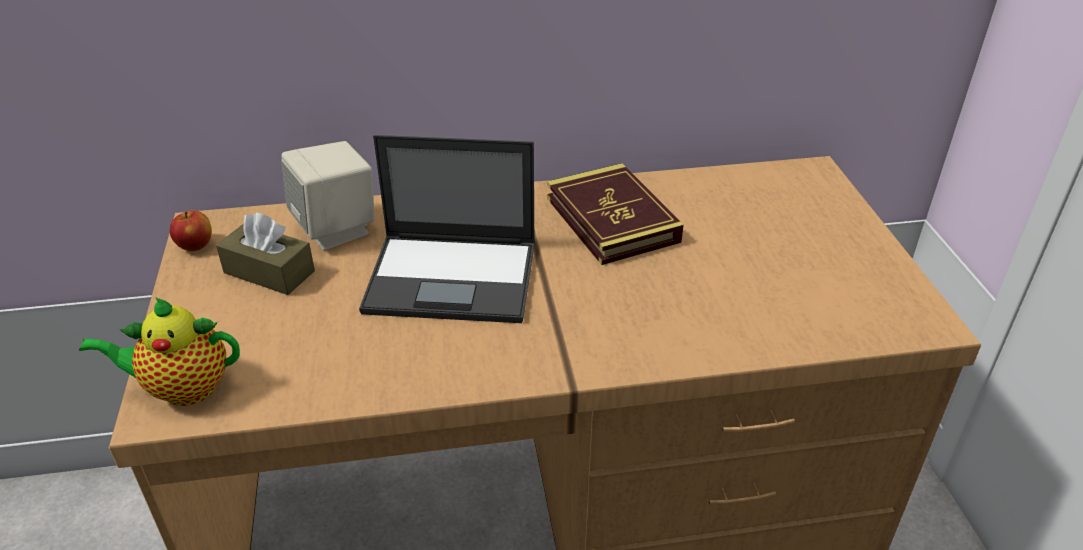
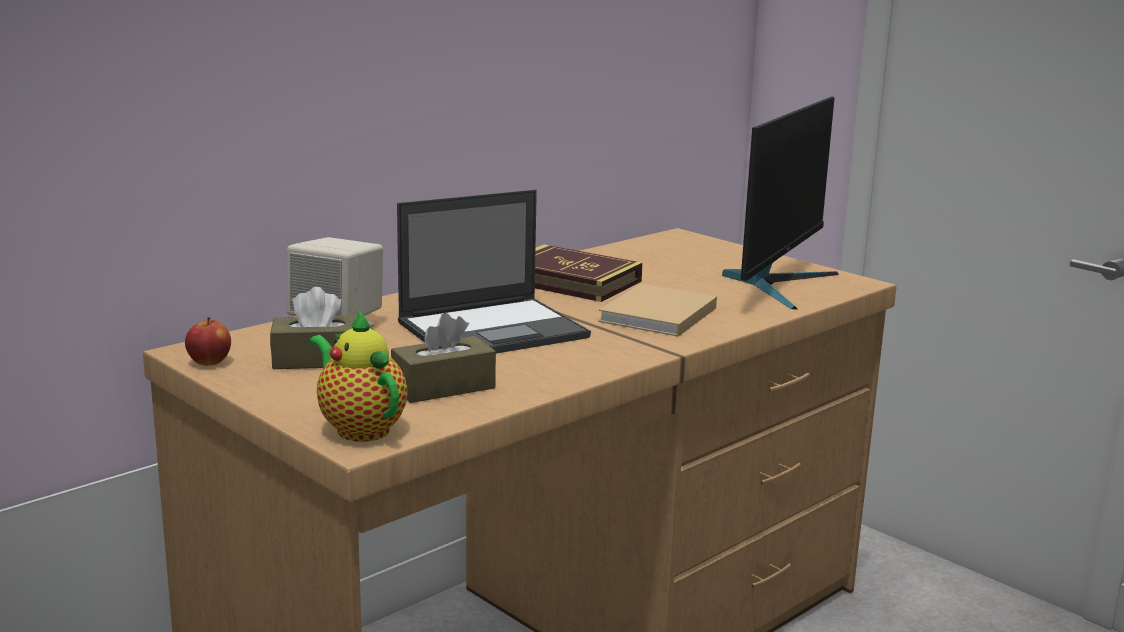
camera: 35 degrees left, 20 degrees down
(182, 388) = (359, 428): teapot -> teapot turned 90 degrees clockwise
(311, 354) = (443, 387): none -> brown tissue box
(629, 309) = (656, 315): none -> beige book
(826, 294) = (776, 284): none -> monitor

